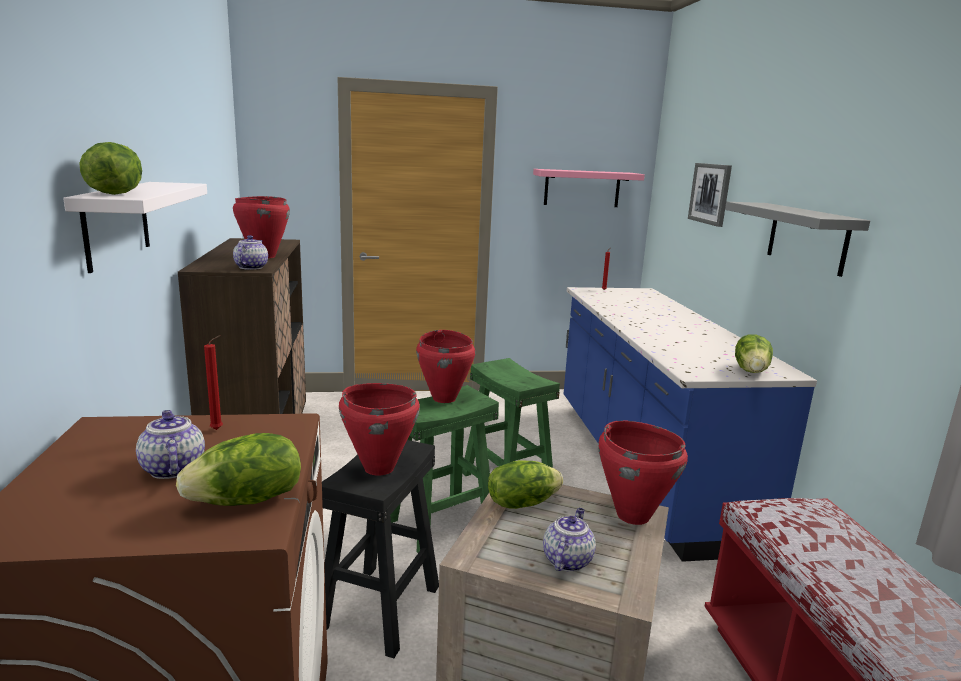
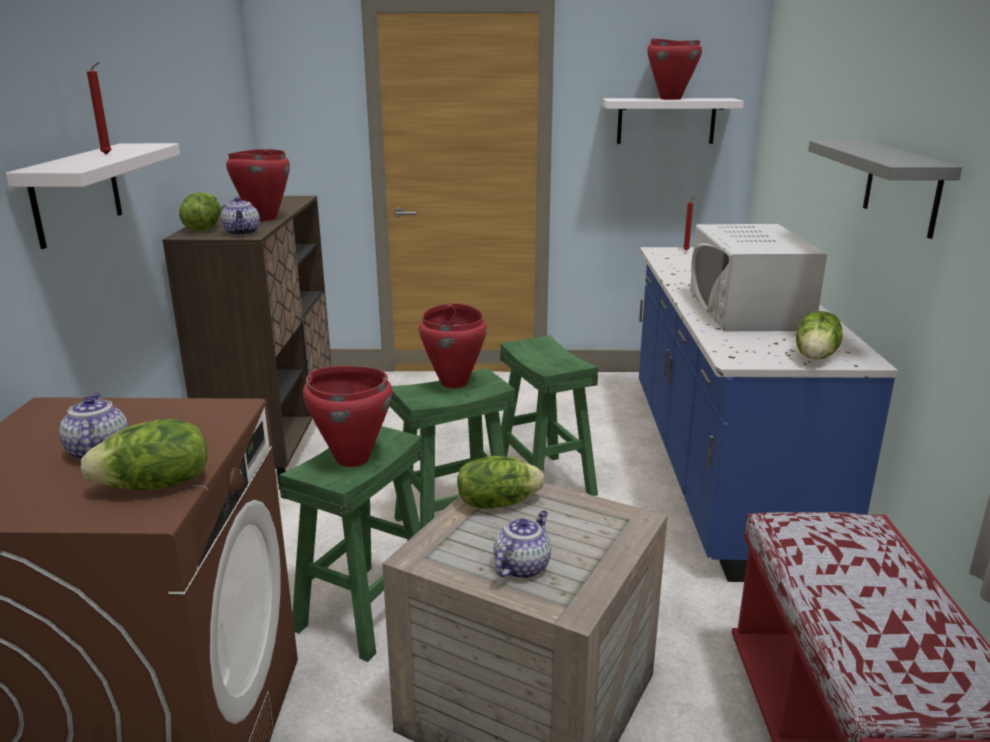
camera: 10 degrees right, 5 degrees up
(115, 193) = (62, 164): lettuce -> lettuce (203, 229)
(218, 429) = (158, 413): red candle -> red candle (108, 154)
(251, 267) = (242, 233): teapot -> teapot turned 150 degrees clockwise
(379, 607) = (365, 609): black stool -> green stool
(582, 188) = (666, 121): pink shelf -> white shelf
(632, 515) = (619, 522): red cooking pot -> red cooking pot (670, 99)
(678, 335) = (748, 310): none -> white microwave
(710, 193) = (813, 126): picture -> none

